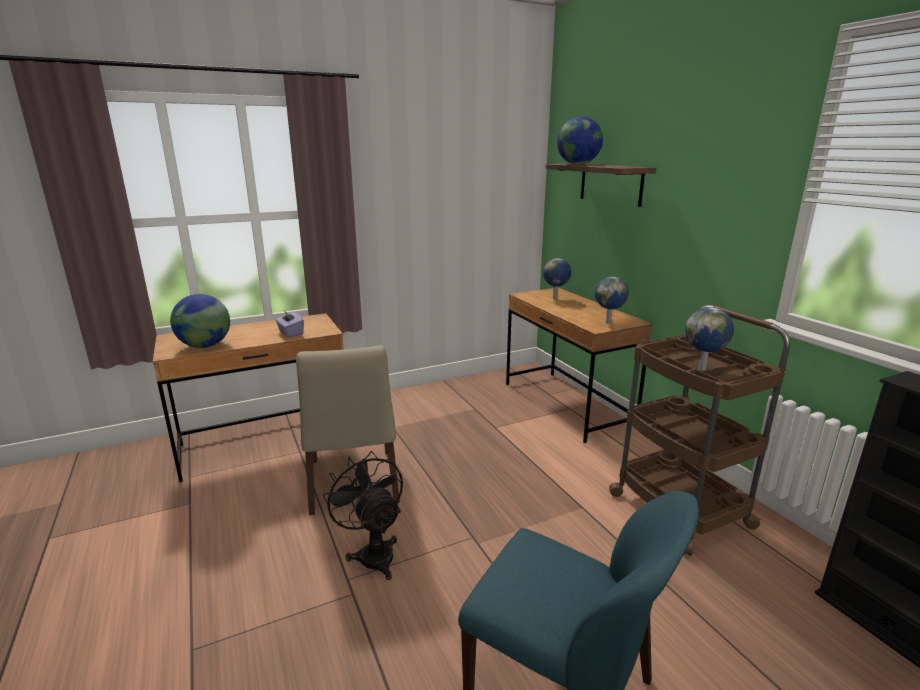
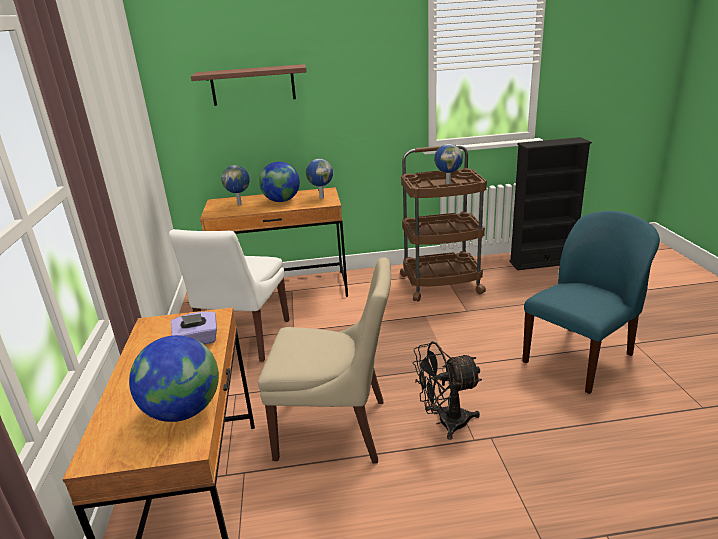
camera: 70 degrees left, 5 degrees up
(468, 407) = (243, 340): none -> white chair
(578, 164) = (226, 71): globe -> globe (281, 201)

